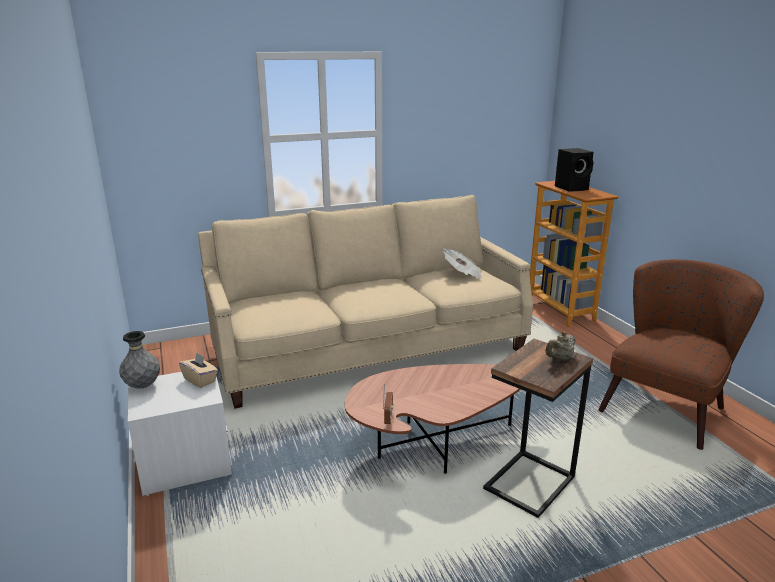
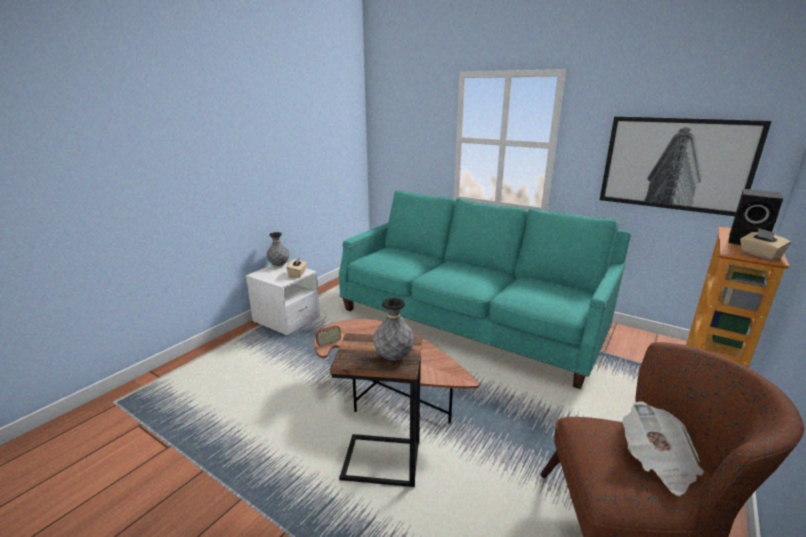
camera: 55 degrees right, 0 degrees up
(369, 348) = (469, 321): beige sofa -> turquoise sofa
(462, 274) = (552, 289): newspaper -> newspaper (657, 462)
(482, 137) = (675, 164): none -> picture
(559, 359) = (393, 357): beige teapot -> grey vase
(596, 194) = (759, 255): none -> beige tissue box

